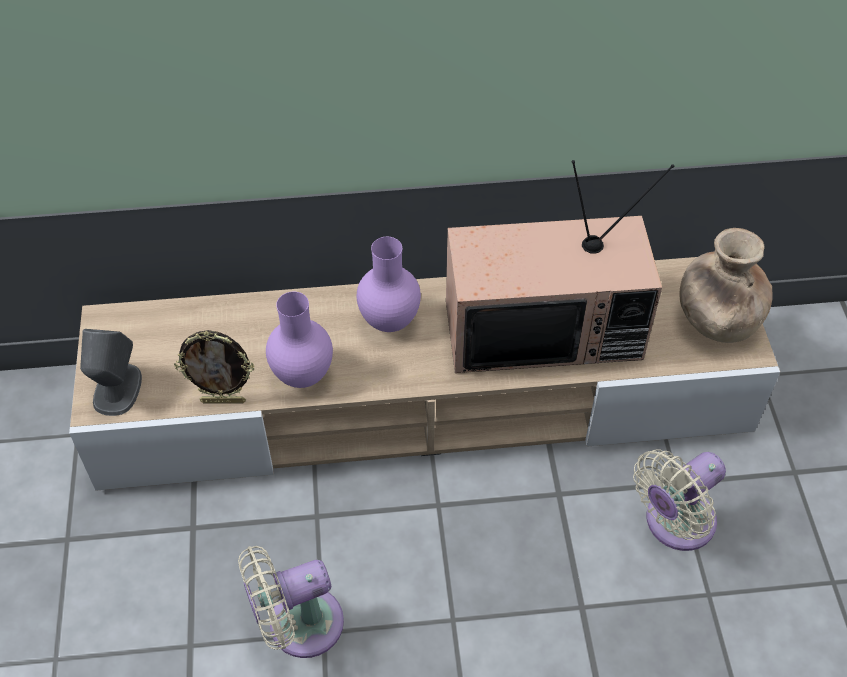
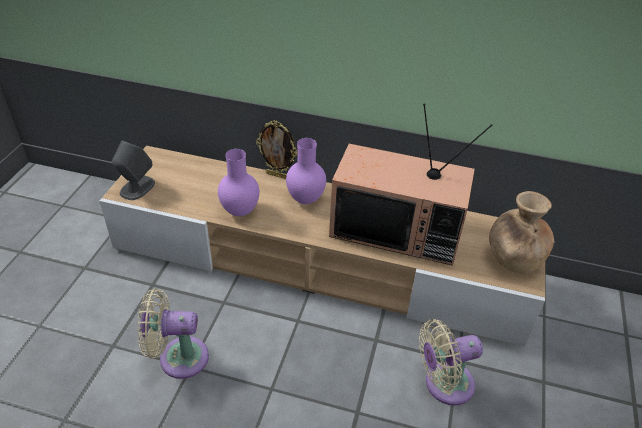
camera: 20 degrees right, 10 degrees down
(223, 400) = (189, 210): picture frame -> picture frame (277, 175)

